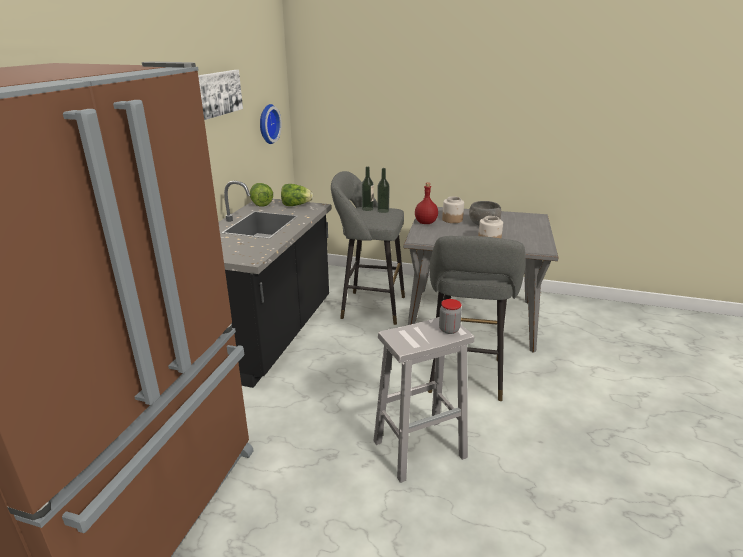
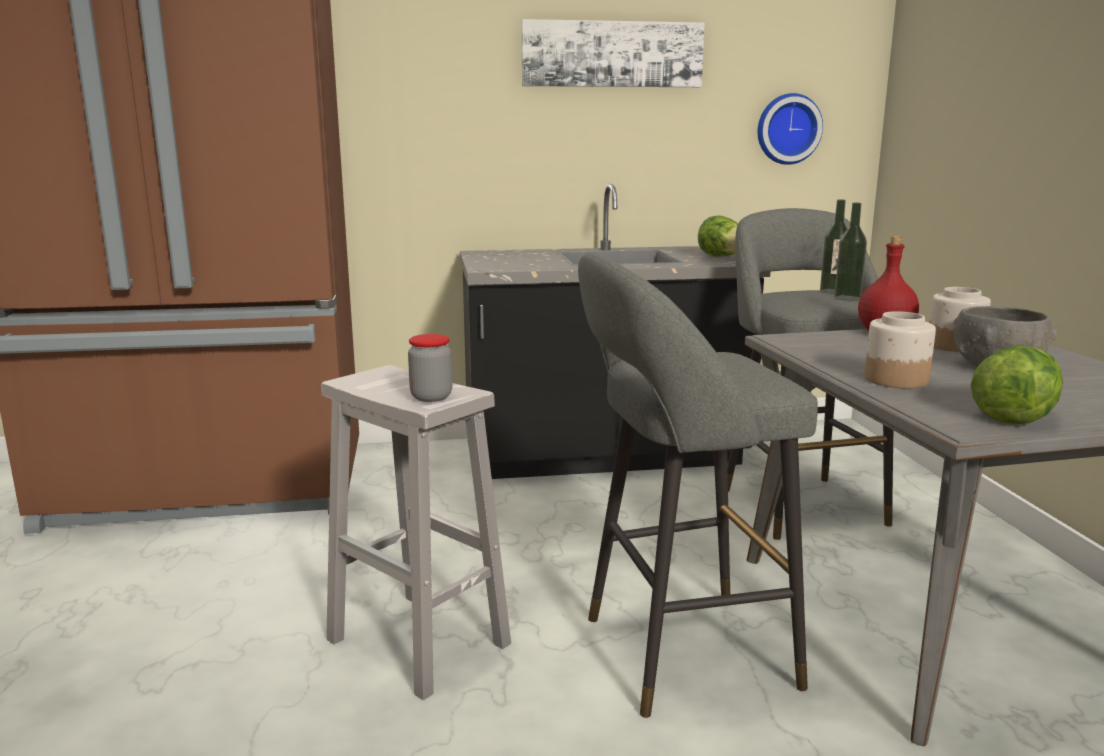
camera: 65 degrees right, 10 degrees down
(261, 203) = (694, 248): lettuce -> lettuce (1014, 416)

